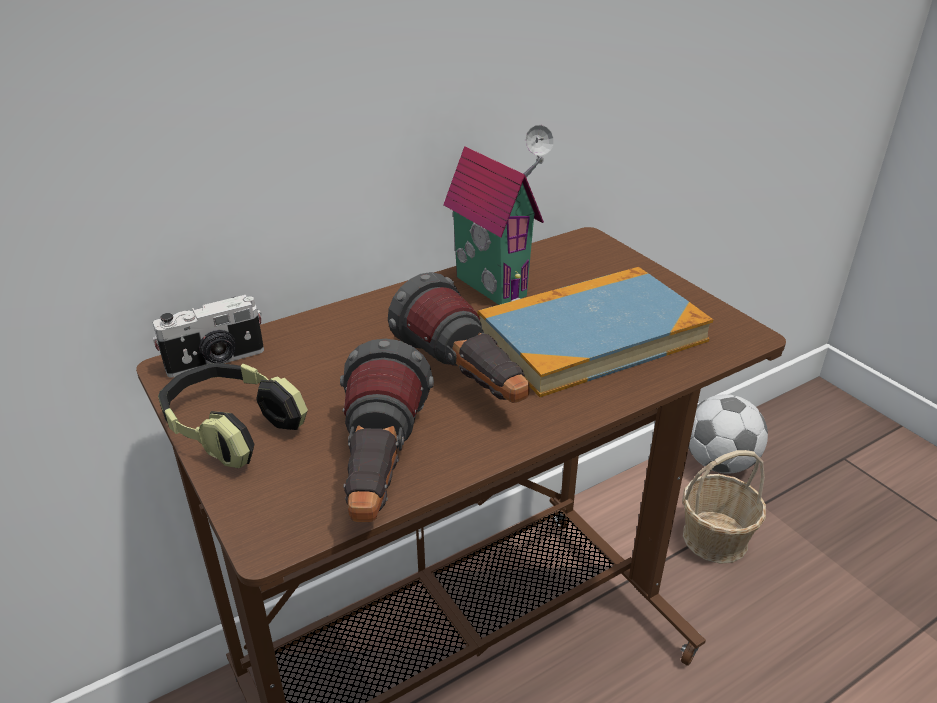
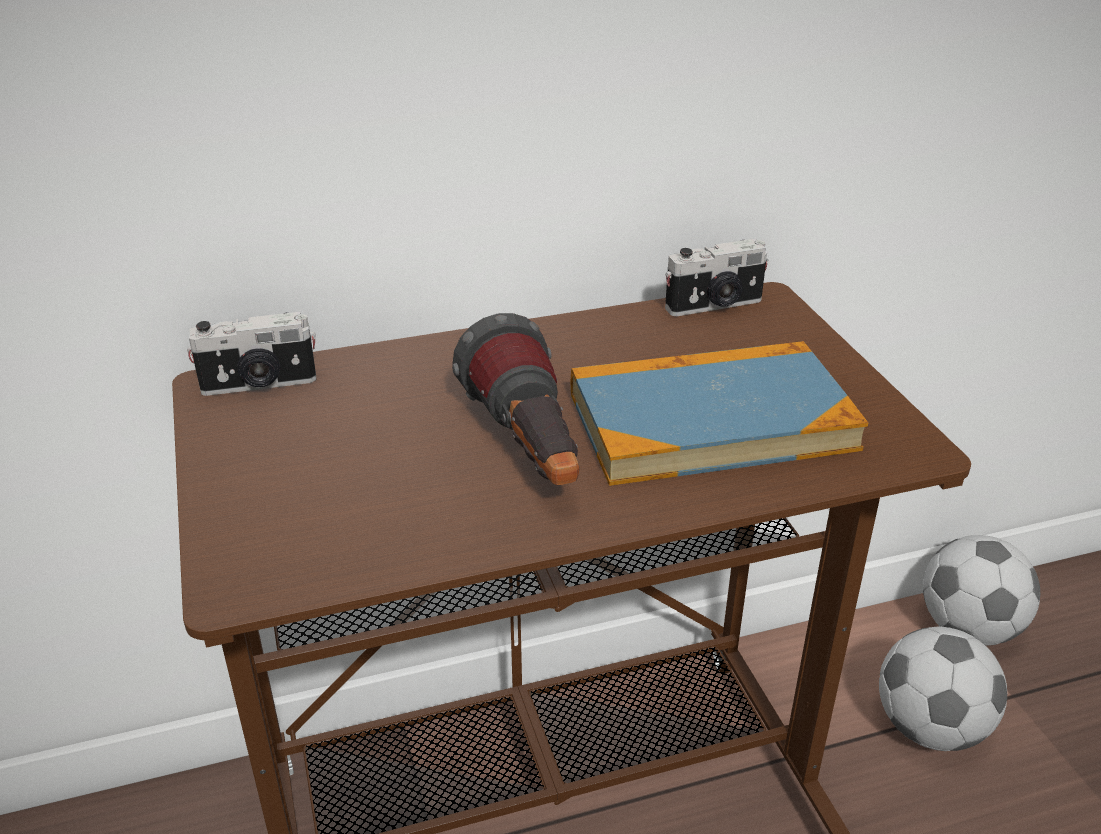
camera: 15 degrees right, 0 degrees up
(231, 428) = (243, 462): headphones -> none
(380, 471) = (382, 539): flashlight -> none
(496, 285) = (621, 341): toy house -> none
(553, 250) = (715, 306): none -> camera
(715, 538) = (930, 728): basket -> football

